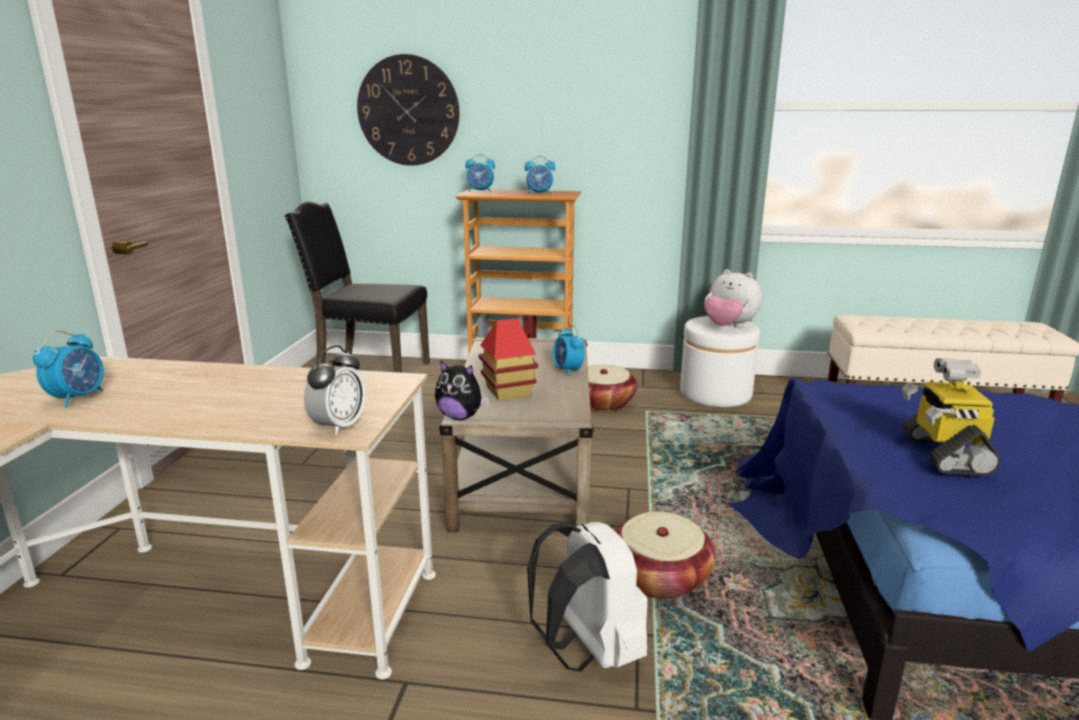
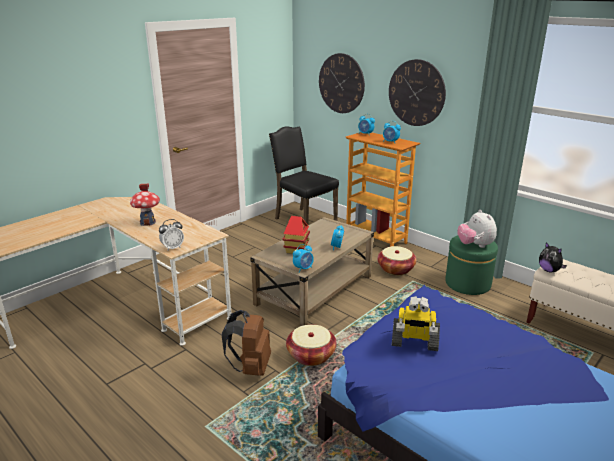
camera: 35 degrees right, 5 degrees up
(78, 398) = (123, 213): alarm clock -> alarm clock (303, 268)
(185, 398) = (148, 222): none -> toy house
(460, 417) = (261, 256): plush toy -> plush toy (549, 270)
(565, 108) = (416, 93): none -> wall clock
(589, 652) = (251, 367): white backpack -> brown backpack
(715, 394) = (467, 283): white ottoman -> green ottoman
(943, 453) = (414, 342): toy robot -> toy robot turned 120 degrees counterclockwise

